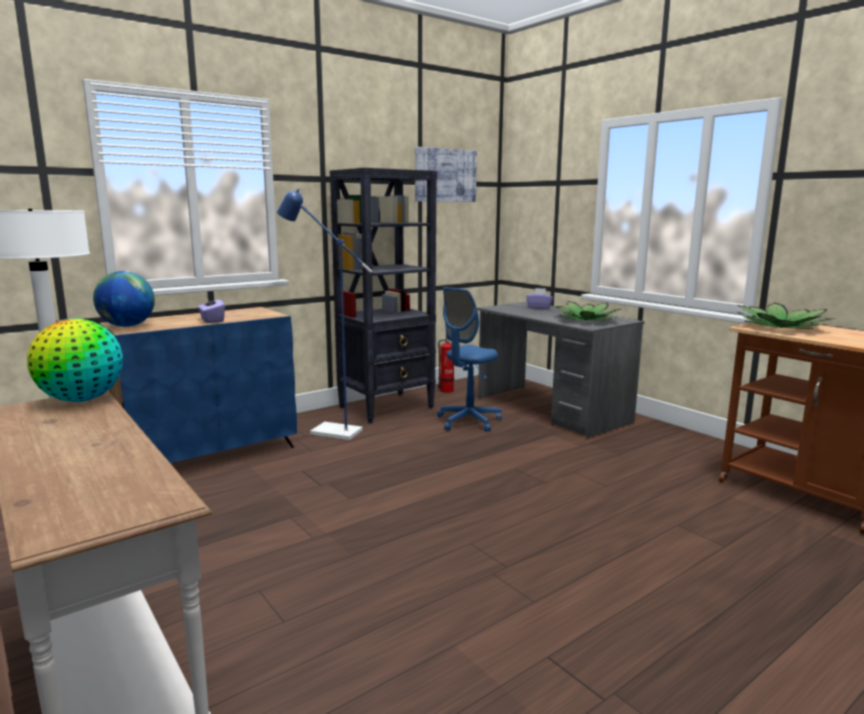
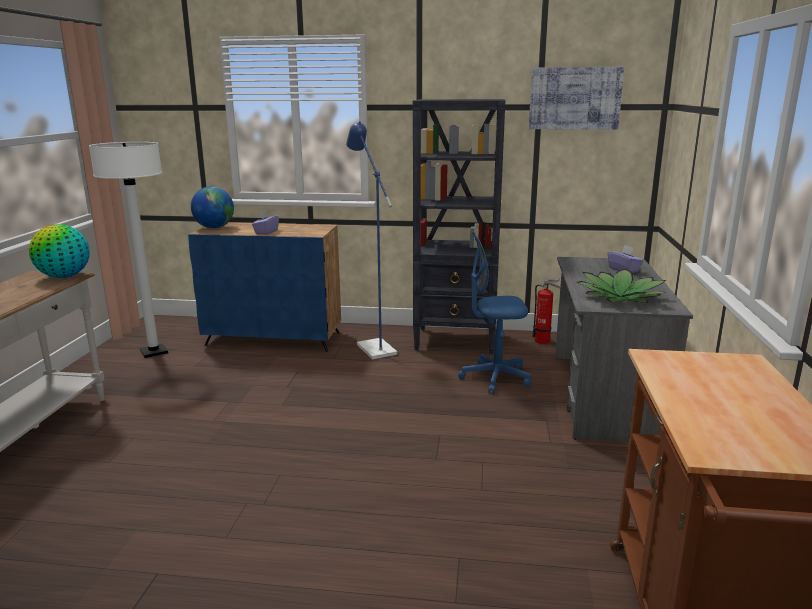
camera: 45 degrees right, 5 degrees up
(780, 327) = (698, 369): potted plant -> none

